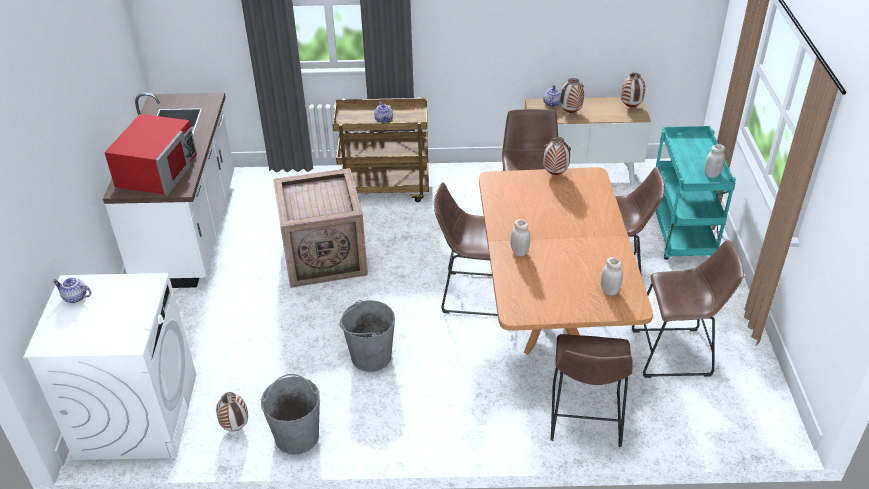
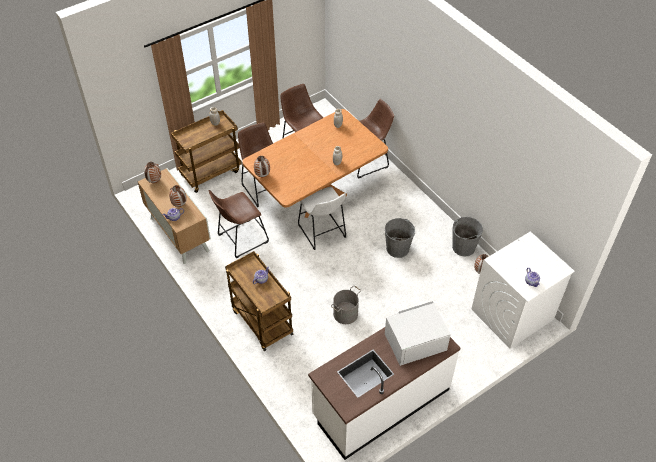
camera: 125 degrees left, 10 degrees up
(158, 170) = (414, 341): red microwave -> white microwave
(325, 255) = (345, 313): crate -> grey bucket
(471, 293) = (322, 233): brown stool -> white stool
(681, 235) = (211, 172): turquoise cart -> brown cart

